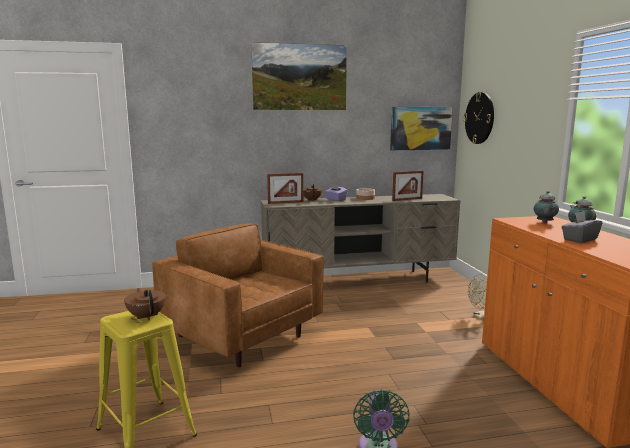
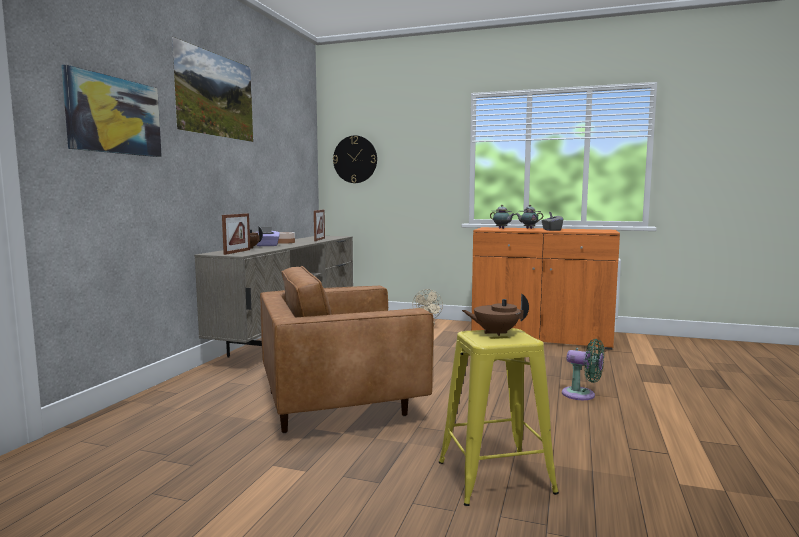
camera: 60 degrees left, 5 degrees down
(420, 128) = (299, 168): picture -> picture (114, 115)

